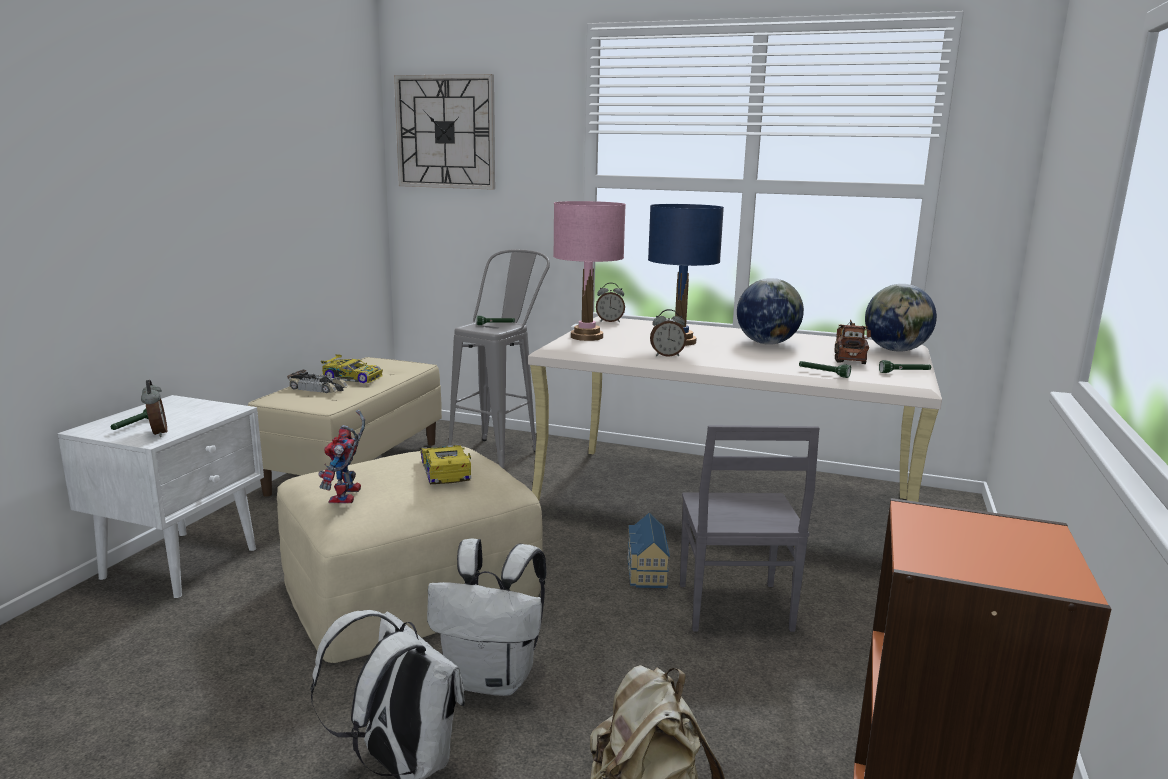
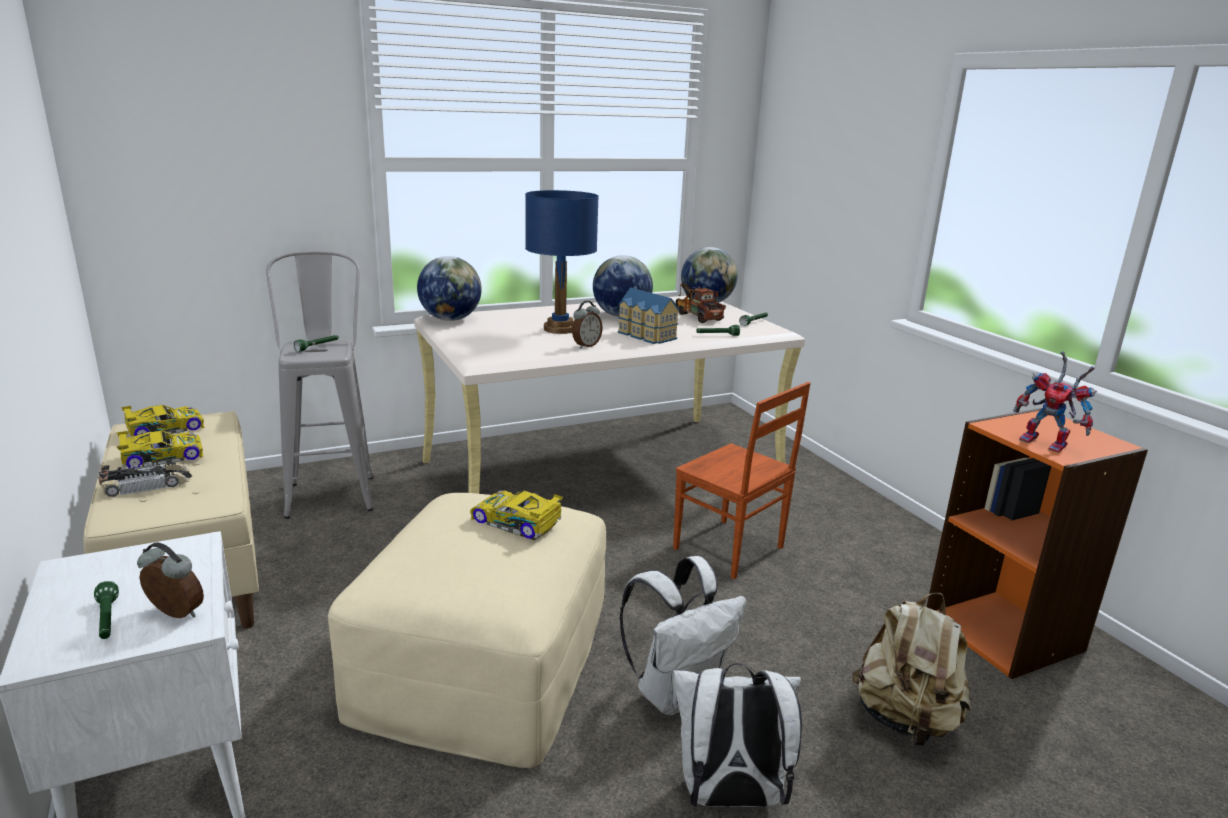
camera: 45 degrees left, 5 degrees up
(347, 497) = (486, 587): toy robot -> toy robot (1048, 444)
(383, 364) = (164, 429): none -> toy car
(445, 132) = (160, 103): wall clock -> none
(586, 337) = (476, 342): pink table lamp -> none
(609, 321) = (450, 319): alarm clock -> globe
(645, 571) = (636, 550): toy house -> toy house (645, 335)
(733, 608) = (729, 549): grey chair -> brown chair

